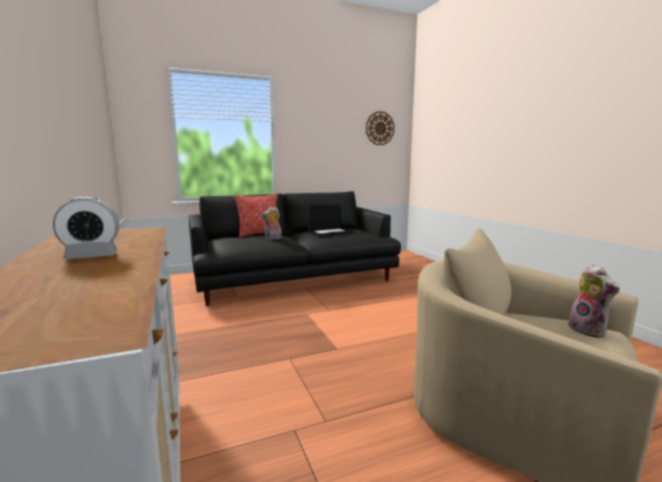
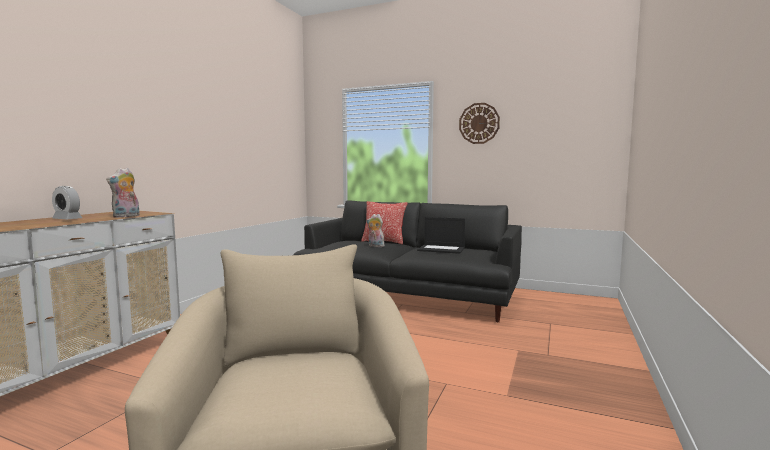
camera: 45 degrees right, 5 degrees down
(379, 128) = (571, 124): wall clock -> wall clock (479, 123)
(589, 330) = (323, 390): plush toy -> plush toy (126, 216)

